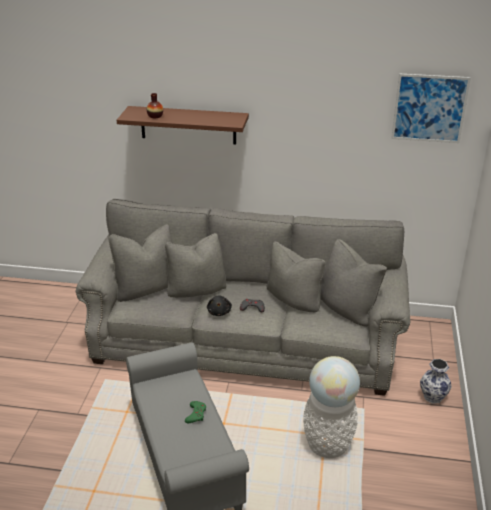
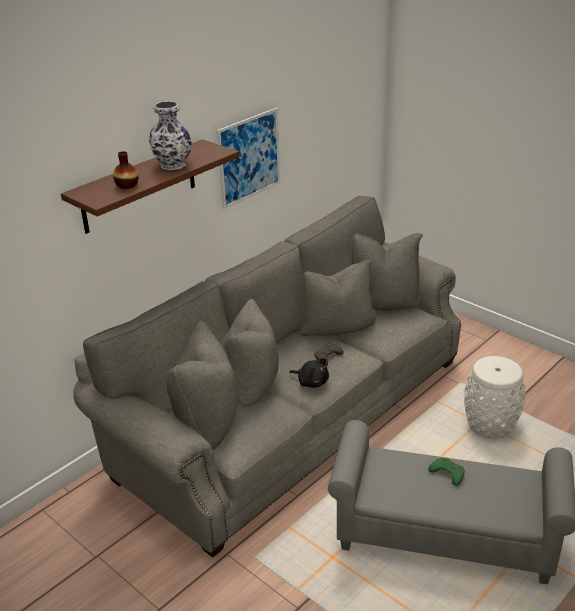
camera: 55 degrees left, 0 degrees up
(332, 400) = (502, 370): globe -> none
(429, 108) = (351, 64): picture -> picture (249, 157)
(433, 396) = (473, 338): vase -> vase (172, 164)

